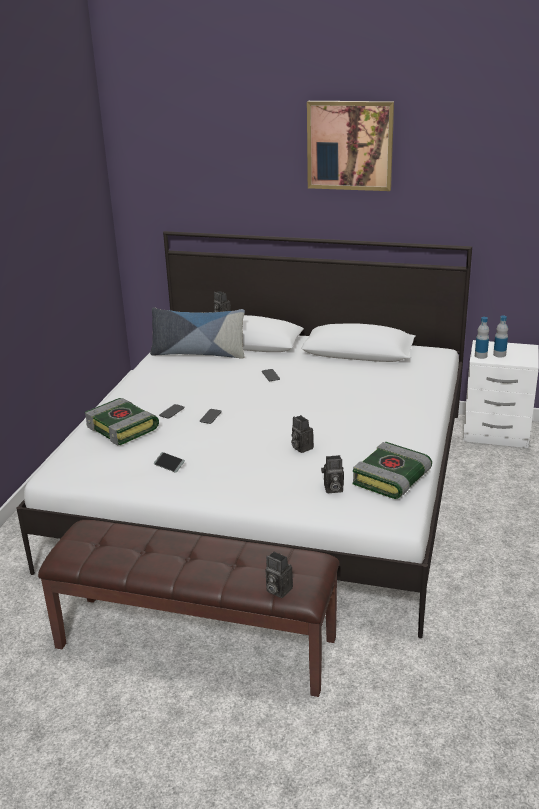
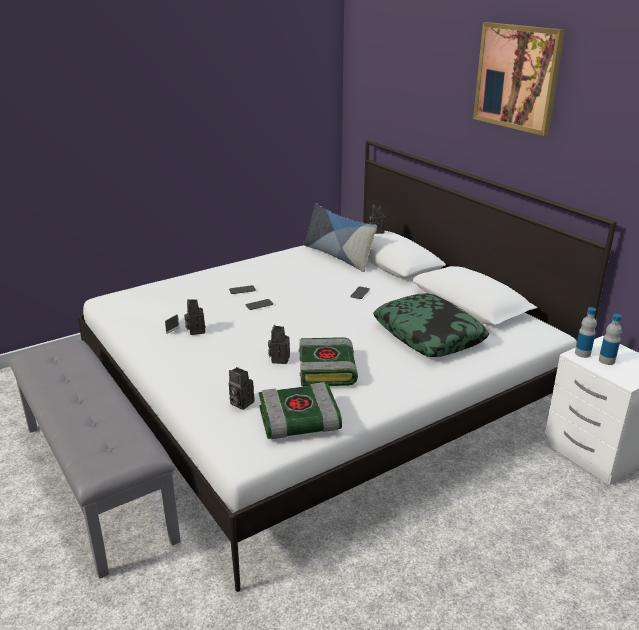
camera: 40 degrees right, 0 degrees up
(123, 428) = (192, 288): book -> book (328, 370)
(196, 641) = (98, 479): brown bench -> grey bench
(277, 590) = (81, 458): camera -> camera (195, 330)
(371, 384) = (429, 335): none -> pillow

